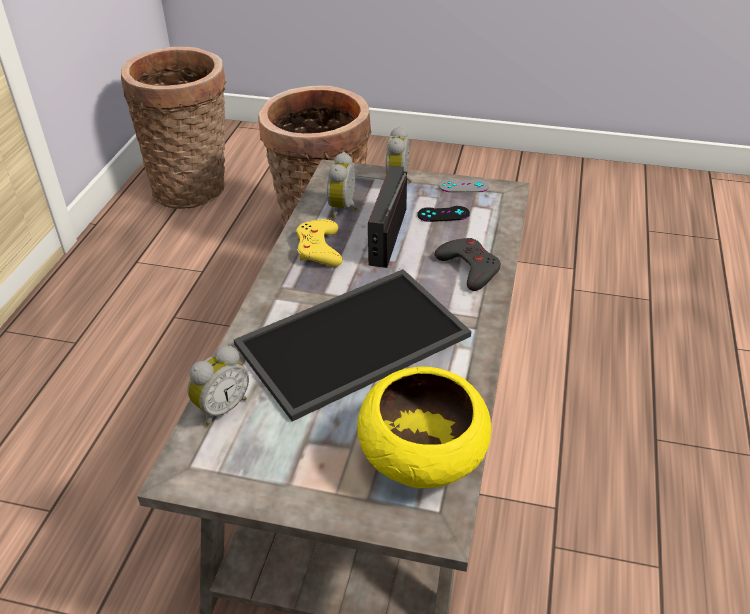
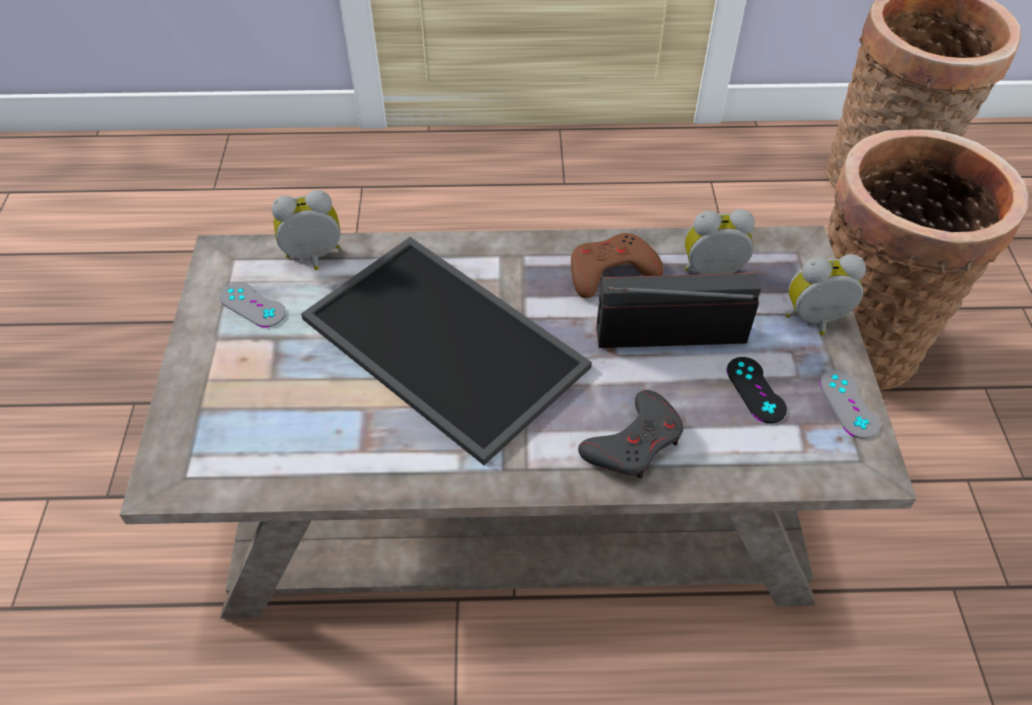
camera: 75 degrees right, 10 degrees up
(221, 407) = (314, 259): alarm clock -> alarm clock turned 135 degrees clockwise
(258, 455) = (252, 305): none -> grey game controller
(319, 249) = (611, 271): yellow game controller -> brown game controller
(424, 455) = (265, 448): yellow bowl -> none

